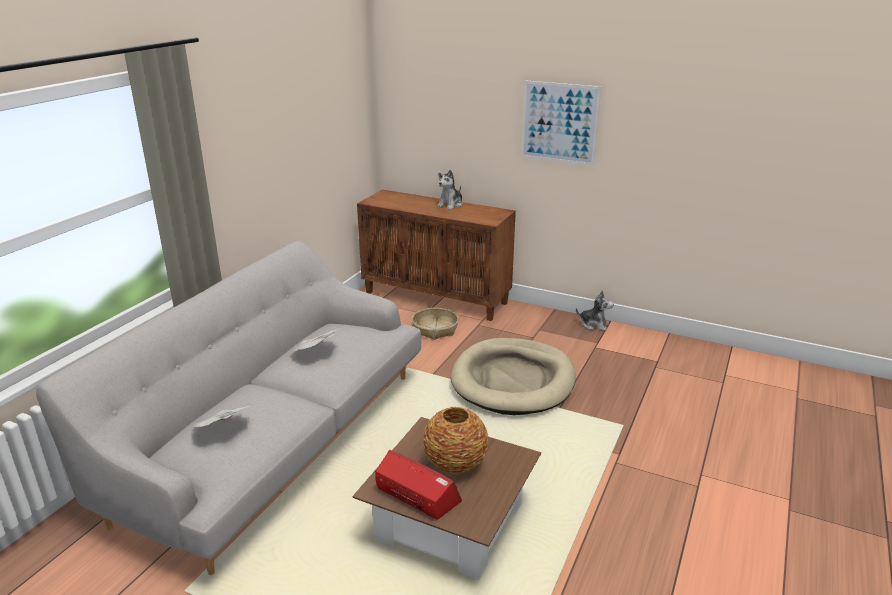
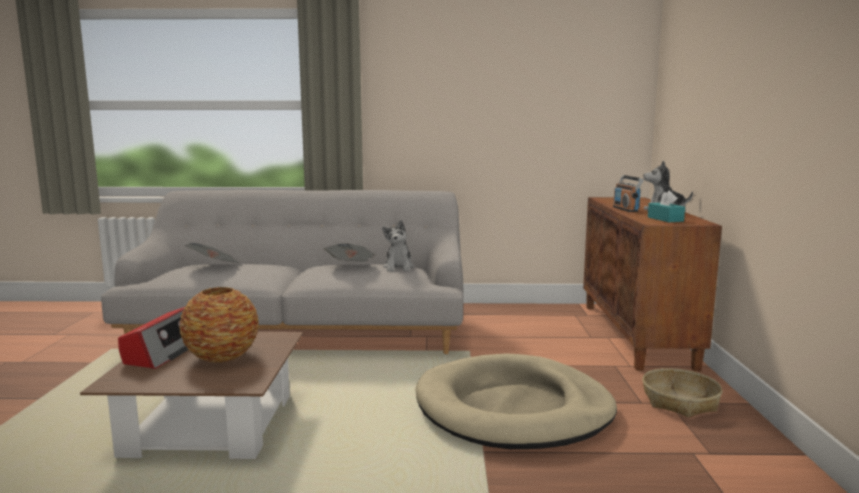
camera: 65 degrees right, 15 degrees down
(431, 211) = (625, 209): none -> radio
(435, 329) = (566, 347): basket -> basket (680, 401)
(482, 215) = (665, 219): none -> turquoise tissue box
(559, 123) = (776, 81): picture -> none
(594, 324) = (762, 441): plush toy -> plush toy (398, 267)

